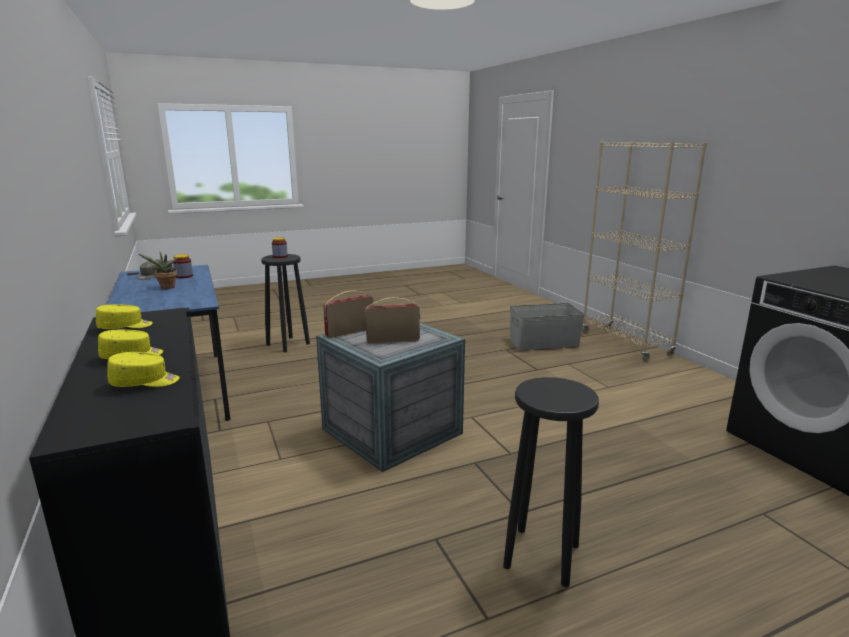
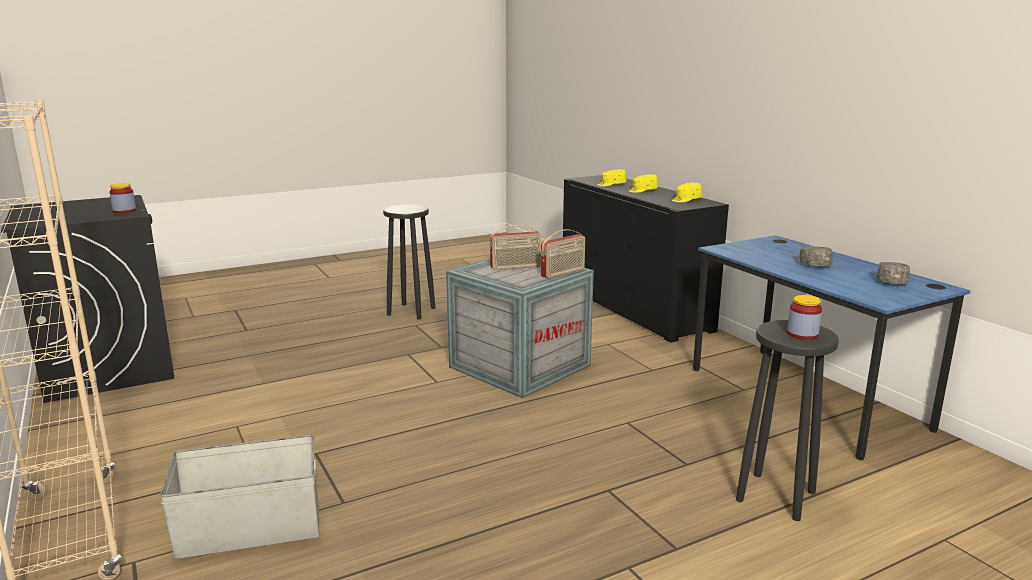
camera: 175 degrees right, 0 degrees up
(166, 288) = (811, 264): potted plant -> grey cap
(184, 276) = (845, 282): jar -> jar (124, 211)

